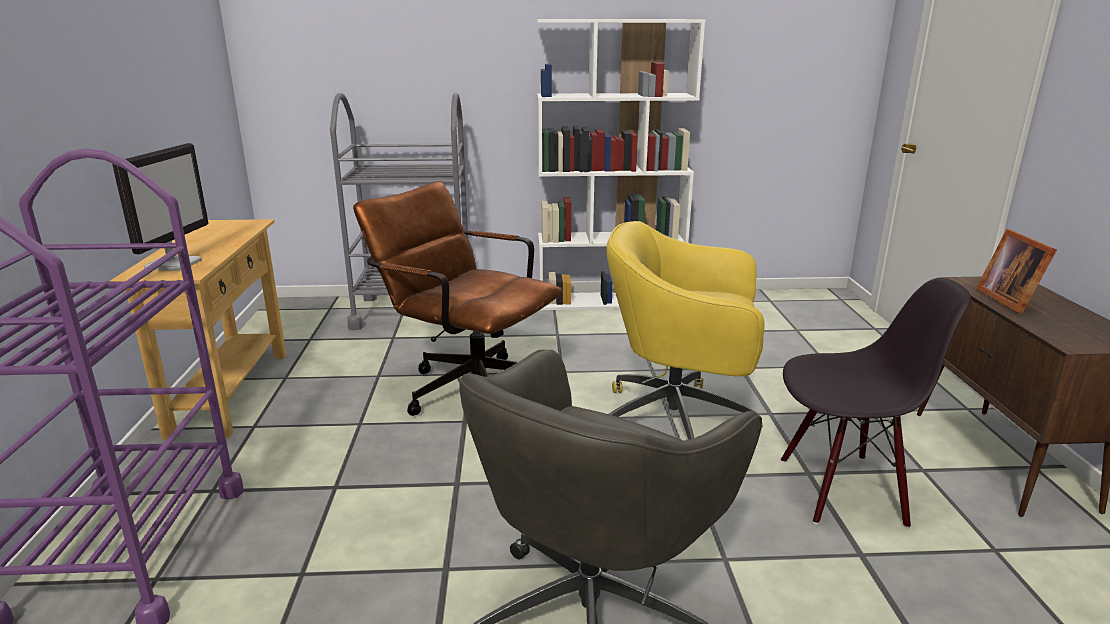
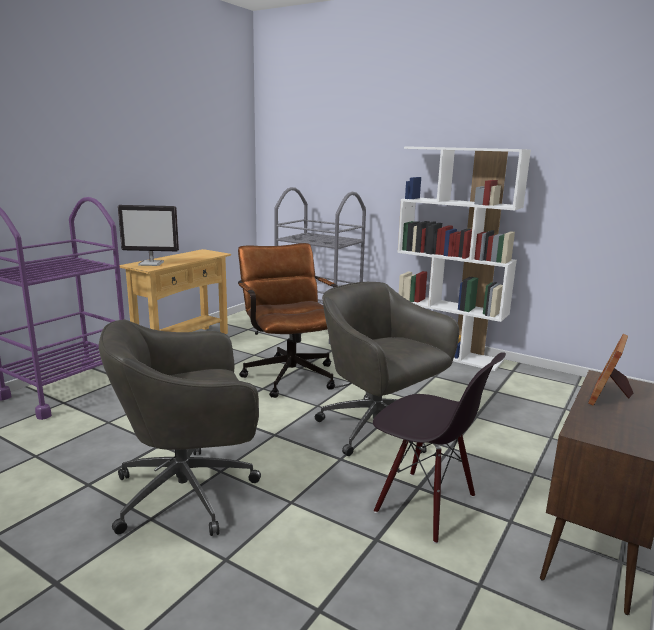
camera: 35 degrees right, 5 degrees down
(174, 264) = (152, 263): monitor -> monitor turned 45 degrees clockwise
(678, 422) = (379, 430): yellow office chair -> grey office chair

